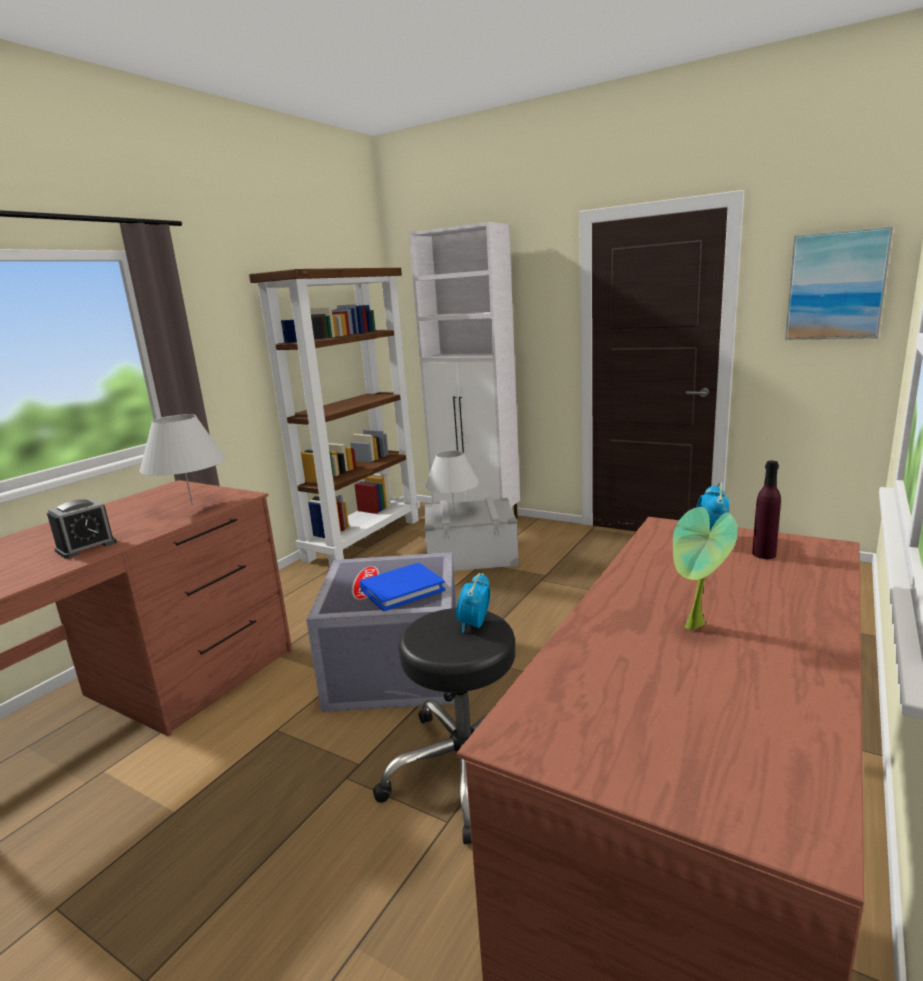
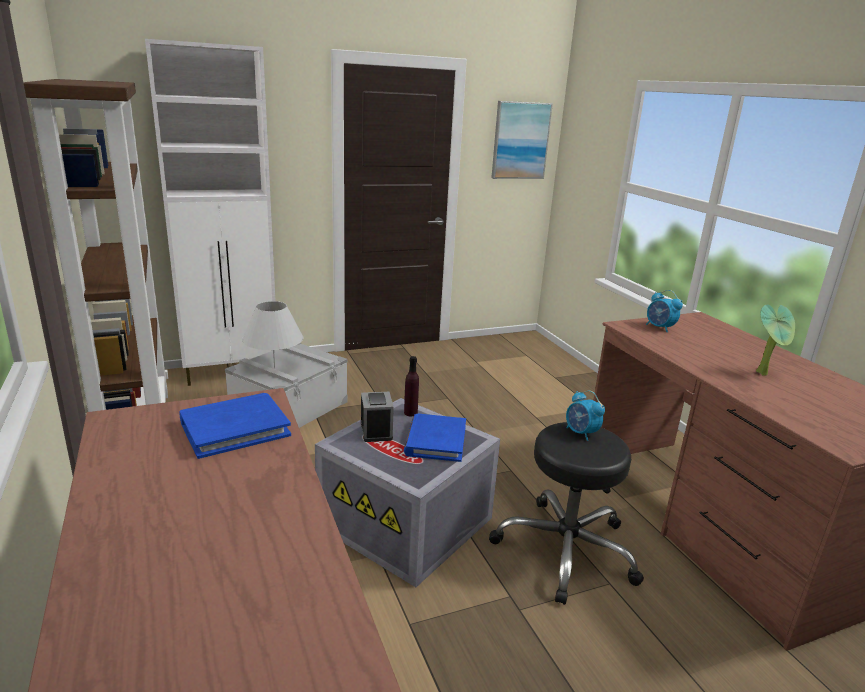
camera: 55 degrees left, 5 degrees up
(86, 547) = (265, 518): alarm clock -> alarm clock (376, 431)
(192, 505) = (235, 428): white table lamp -> blue book
(764, 554) = (694, 329): purple bottle -> purple bottle (410, 413)

